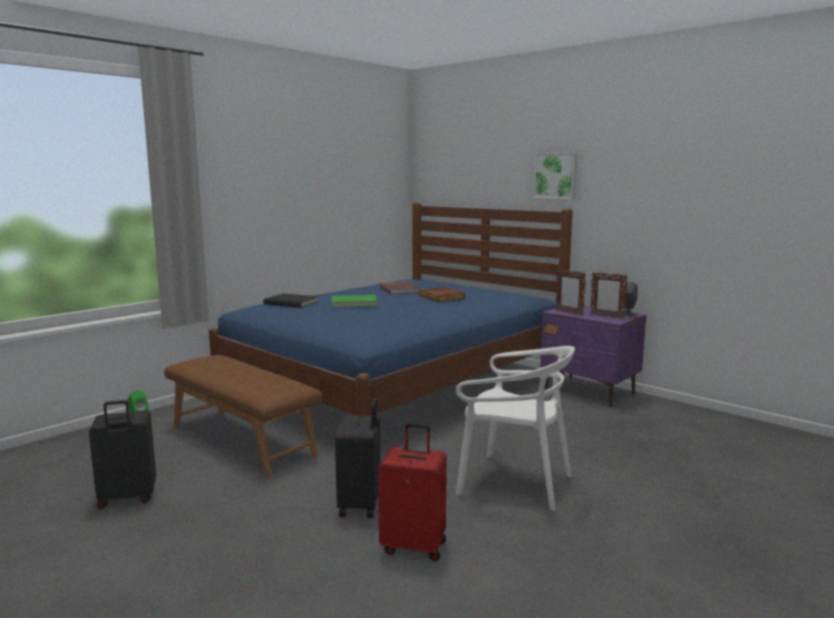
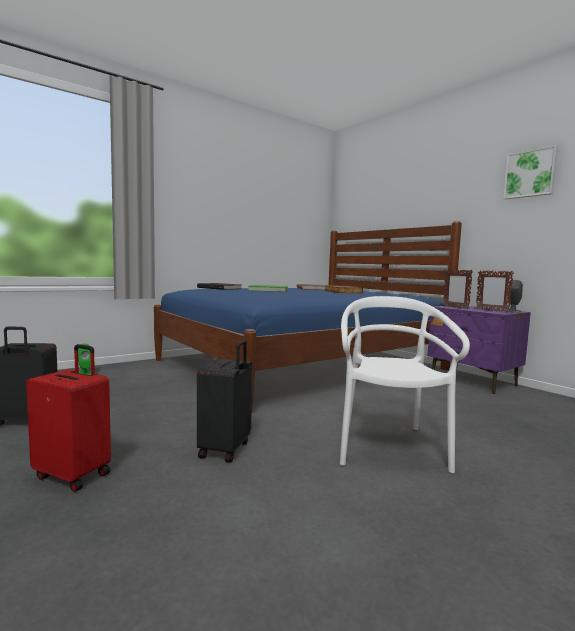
camera: 10 degrees right, 5 degrees down
(243, 439) = (156, 388): brown bench -> none
(414, 546) = (261, 497): red suitcase -> red suitcase (74, 474)
(514, 483) = (388, 446): white chair -> white chair turned 120 degrees counterclockwise
(556, 175) = (447, 196): picture -> picture (530, 174)

